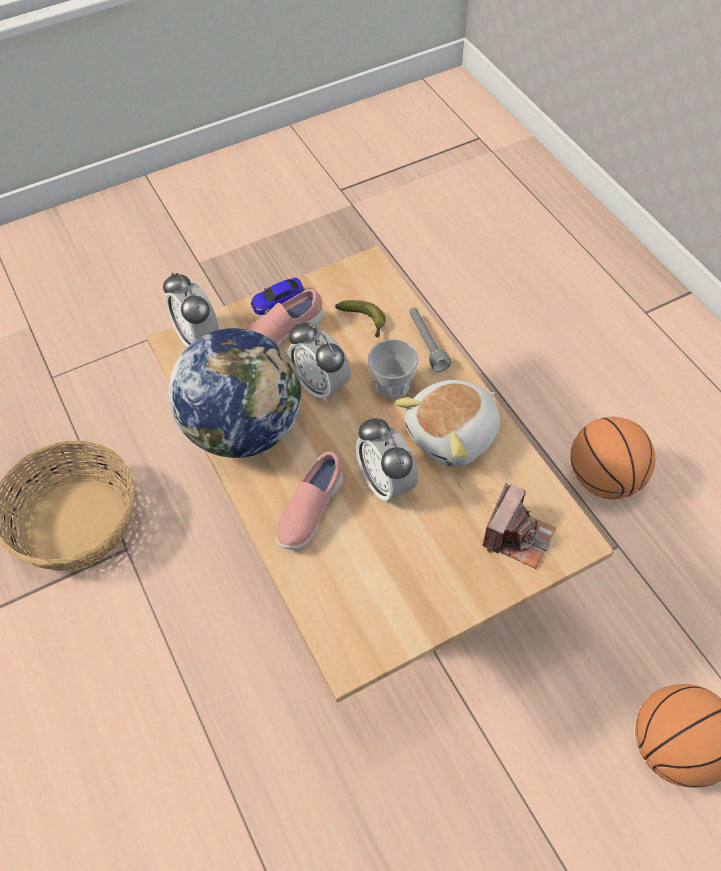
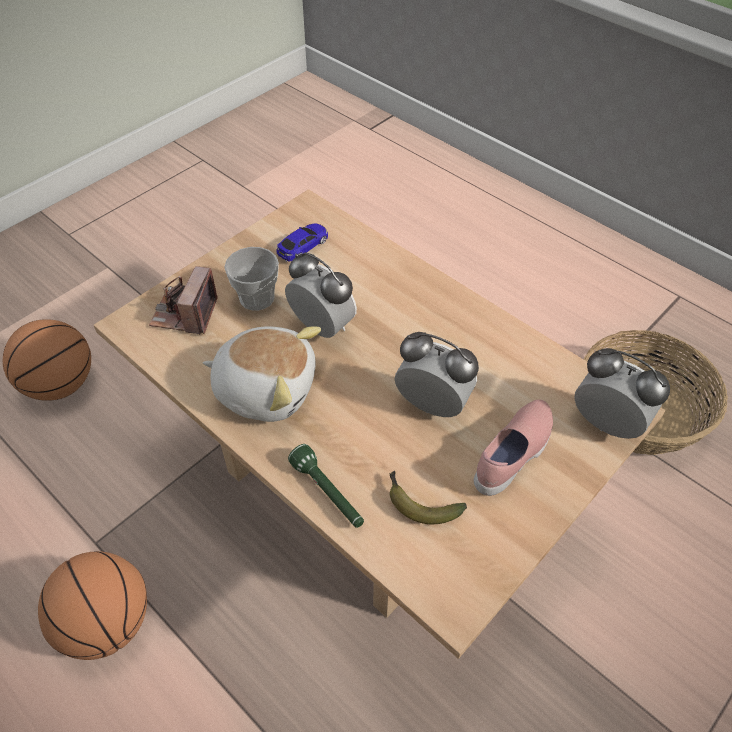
camera: 160 degrees right, 5 degrees down
(244, 428) = (486, 340): globe -> none
(278, 301) = (546, 502): toy car -> toy car (303, 247)
(309, 511) = (383, 288): pink shoe -> none
(392, 385) = (351, 426): cup -> cup (257, 298)
(426, 343) = (328, 493): grey flashlight -> green flashlight
(453, 435) = (266, 388): plush toy -> plush toy turned 75 degrees clockwise

